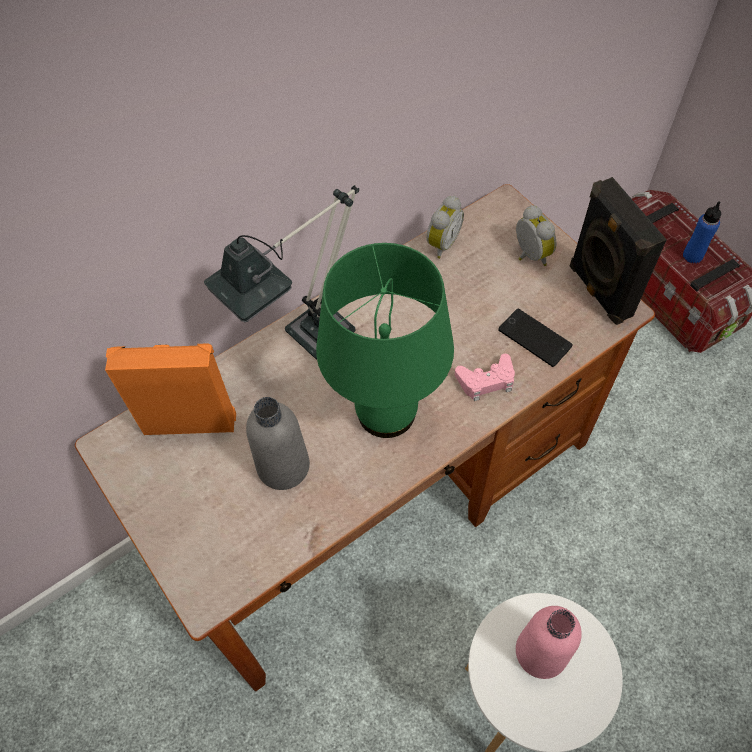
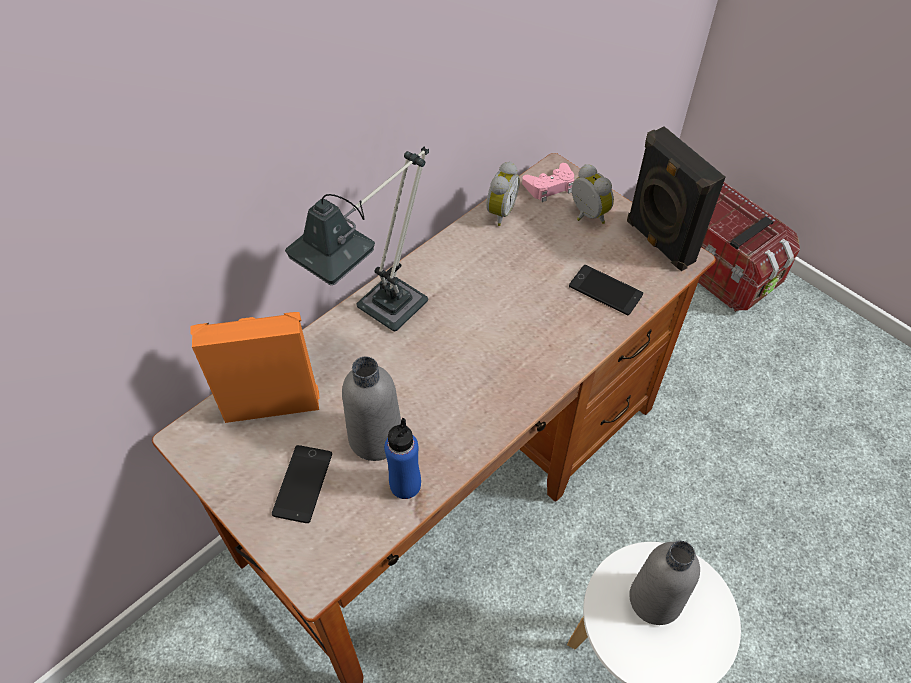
camera: 10 degrees left, 5 degrees down
(207, 504) = (303, 484): none -> phone
(385, 413) = (471, 375): green table lamp -> none
(486, 381) = (565, 335): pink game controller -> pink game controller (550, 187)
(541, 652) = (655, 599): pink bottle -> grey bottle
(692, 255) = (727, 217): blue bottle -> blue bottle (405, 485)

